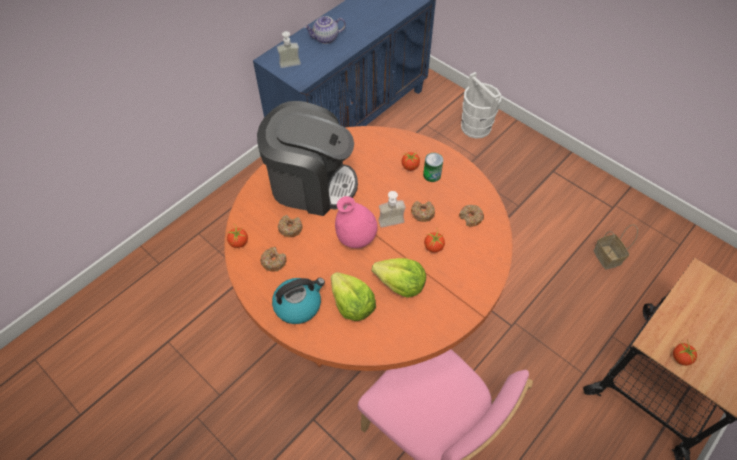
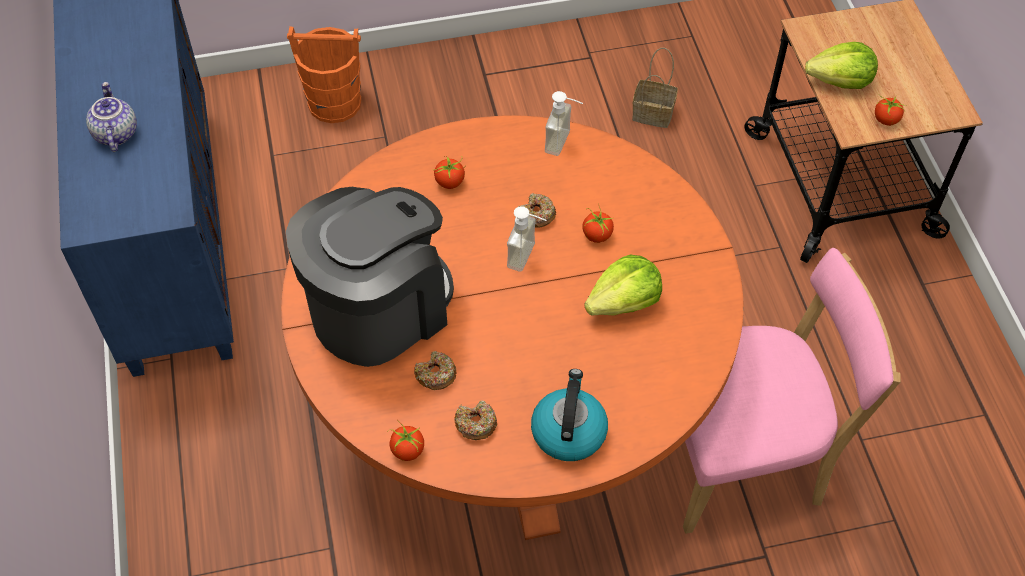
camera: 55 degrees left, 0 degrees up
(290, 67) = (128, 208): soap dispenser -> soap dispenser (564, 143)
(325, 39) = (115, 134): teapot -> teapot turned 150 degrees clockwise
(352, 304) = (613, 370): lettuce -> lettuce (840, 81)
(356, 239) = (516, 309): pink vase -> none
(432, 175) = (484, 168): can -> none
(471, 218) = (585, 171): donut -> none
(476, 127) = (335, 103): white bucket -> orange bucket

